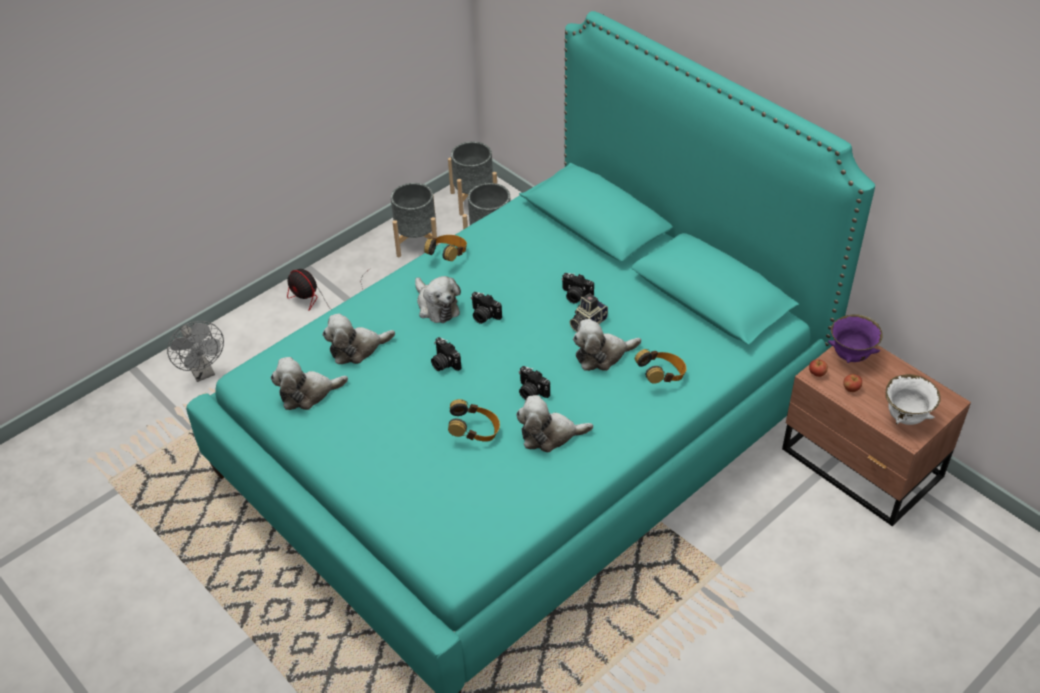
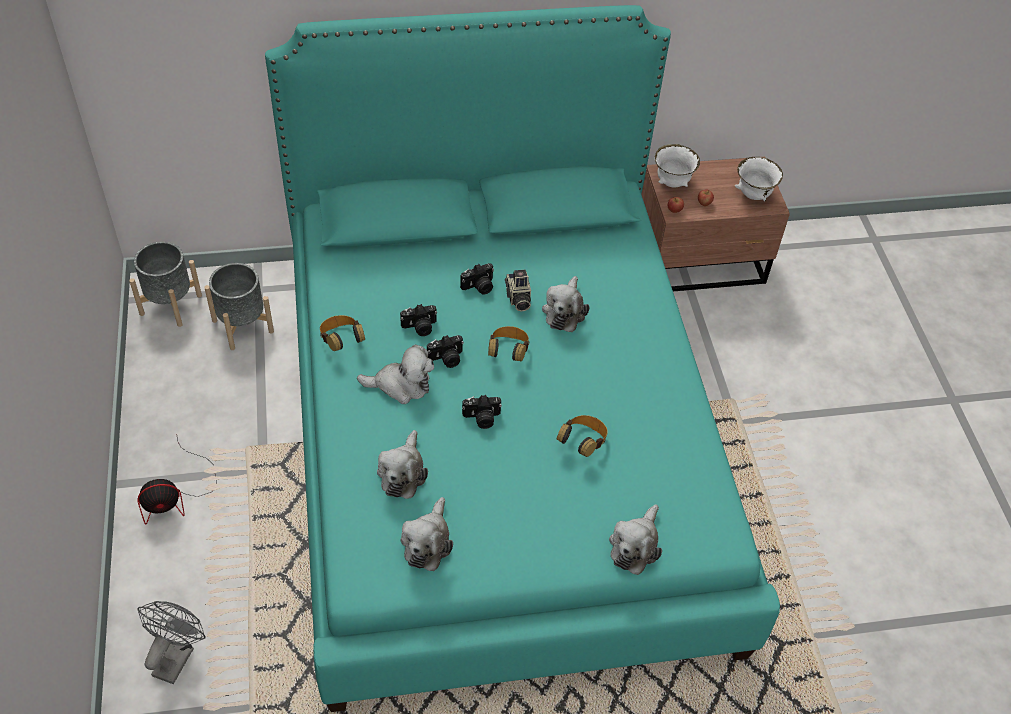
camera: 60 degrees left, 5 degrees up
(203, 372) = (176, 656): grey fan -> grey fan turned 75 degrees counterclockwise
(416, 242) = (180, 379): grey planter -> none
(531, 392) = (568, 379): camera -> camera (420, 327)
(549, 435) = (626, 395): plush toy -> plush toy (635, 546)
(661, 376) = (620, 290): headphones -> headphones (508, 352)
(851, 356) = (672, 182): purple bowl -> white bowl

